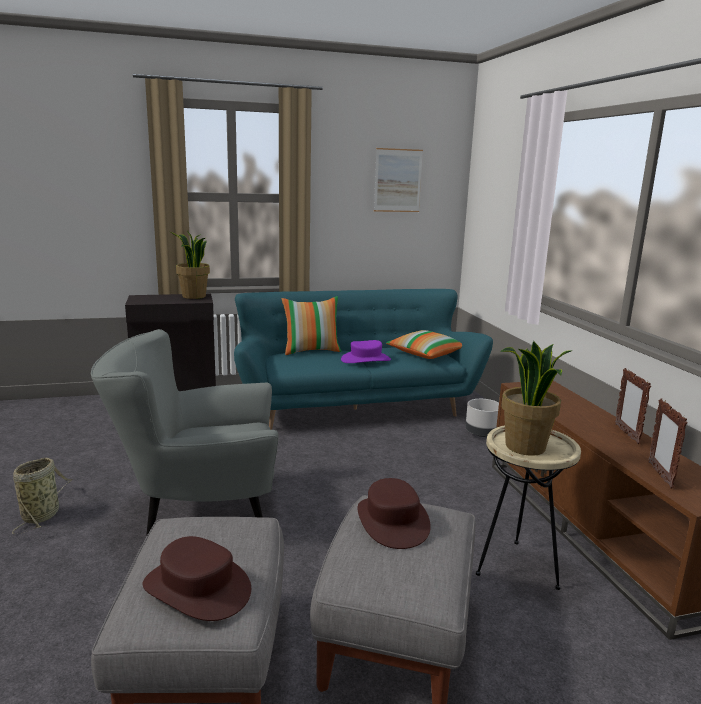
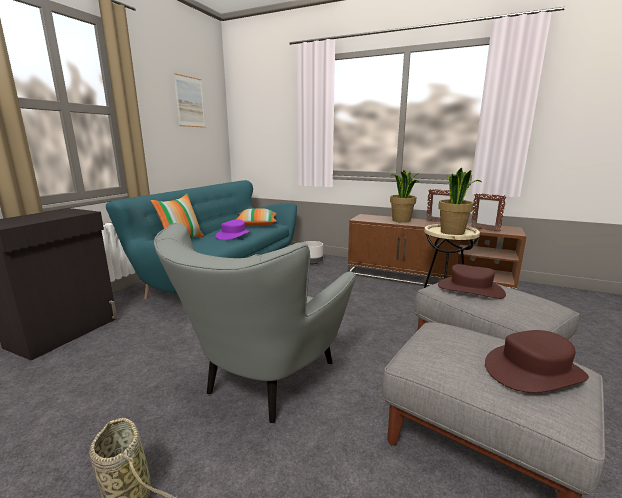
camera: 50 degrees left, 0 degrees up
(193, 296) = (60, 212): potted plant -> potted plant (401, 220)

